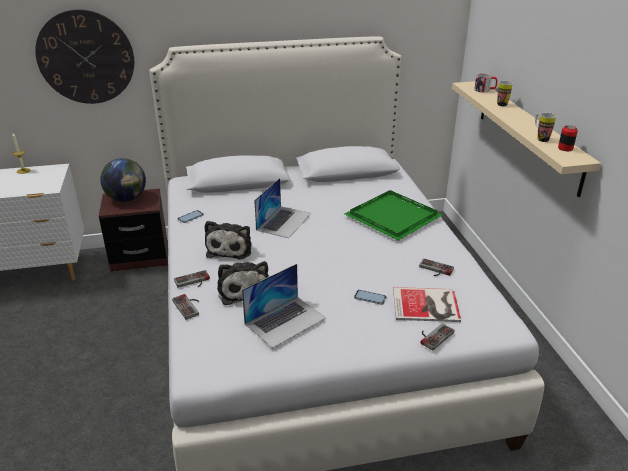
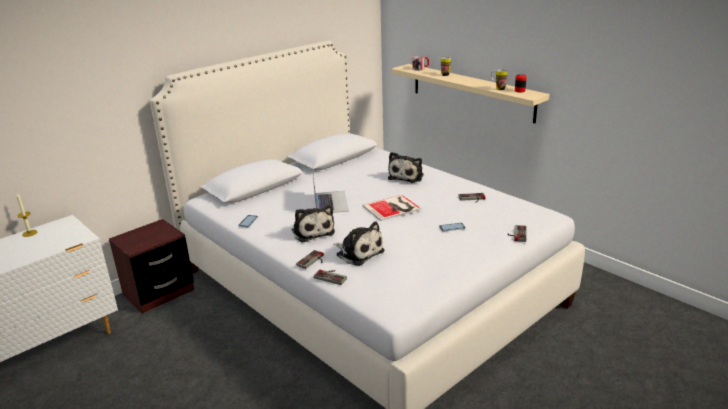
camera: 30 degrees left, 5 degrees down
(86, 57) = (83, 100): wall clock -> none
(127, 199) = (141, 235): globe -> none
(285, 321) = (416, 259): laptop -> none
(395, 217) = (407, 176): green tray -> plush toy
(427, 305) = (493, 219): book -> book (393, 208)

